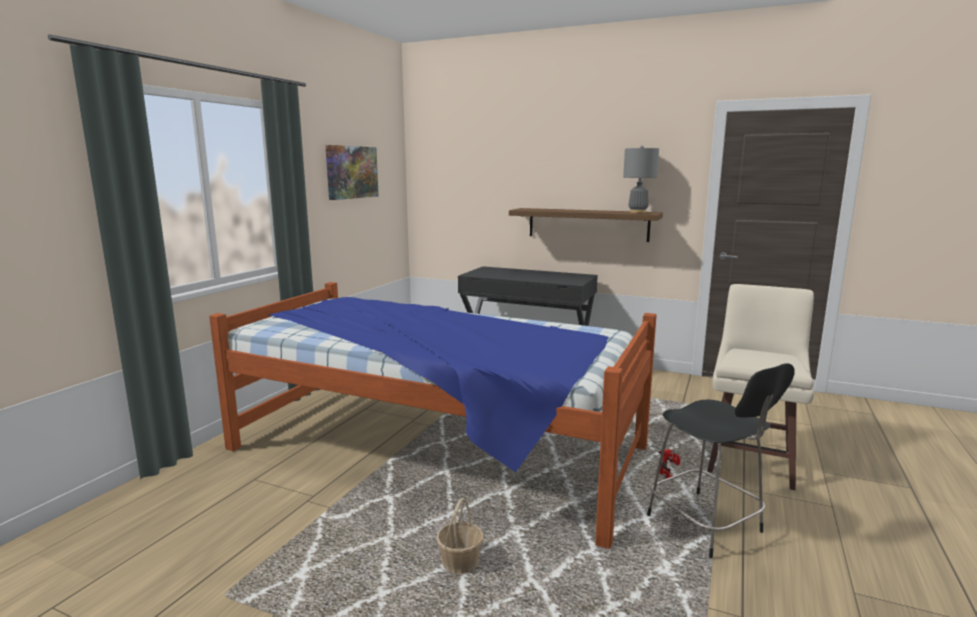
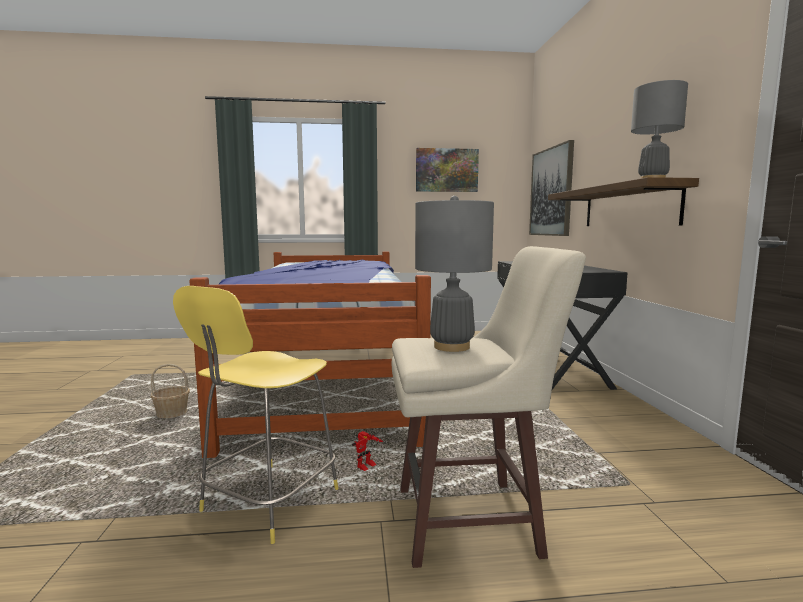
camera: 60 degrees right, 5 degrees down
(460, 199) = (551, 192): none -> picture
(707, 526) = (267, 503): black stool -> yellow stool
(765, 358) = (451, 347): none -> grey table lamp

